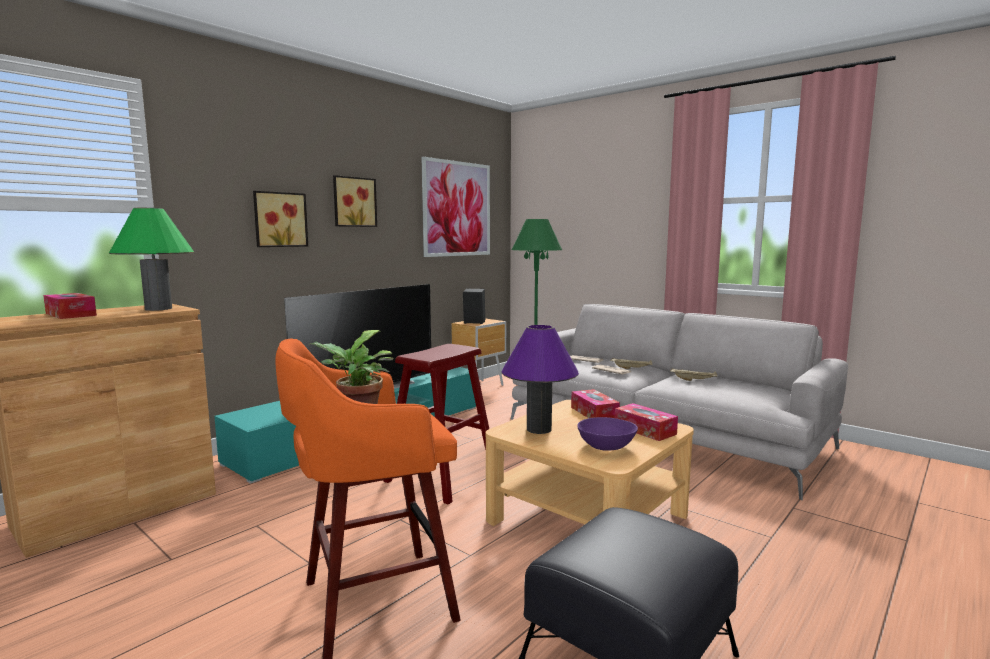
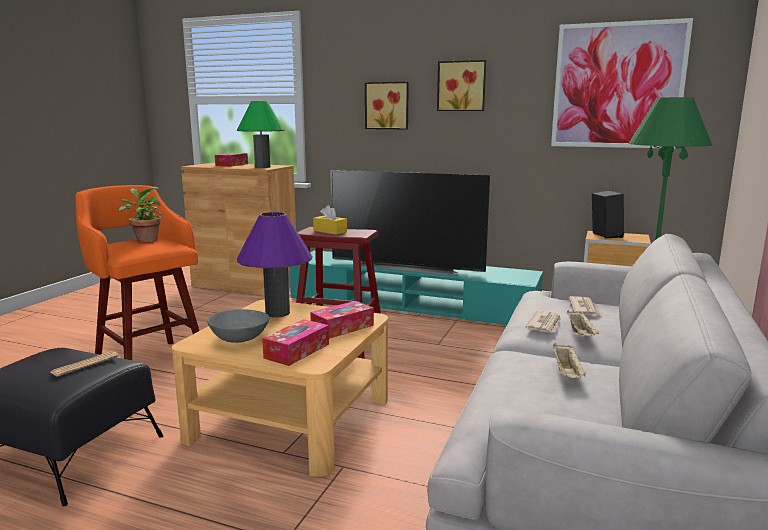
camera: 70 degrees right, 5 degrees up
(436, 353) = (330, 231): none -> yellow tissue box
(607, 446) = (239, 339): purple bowl -> grey bowl
(633, 527) = (85, 364): none -> newspaper

